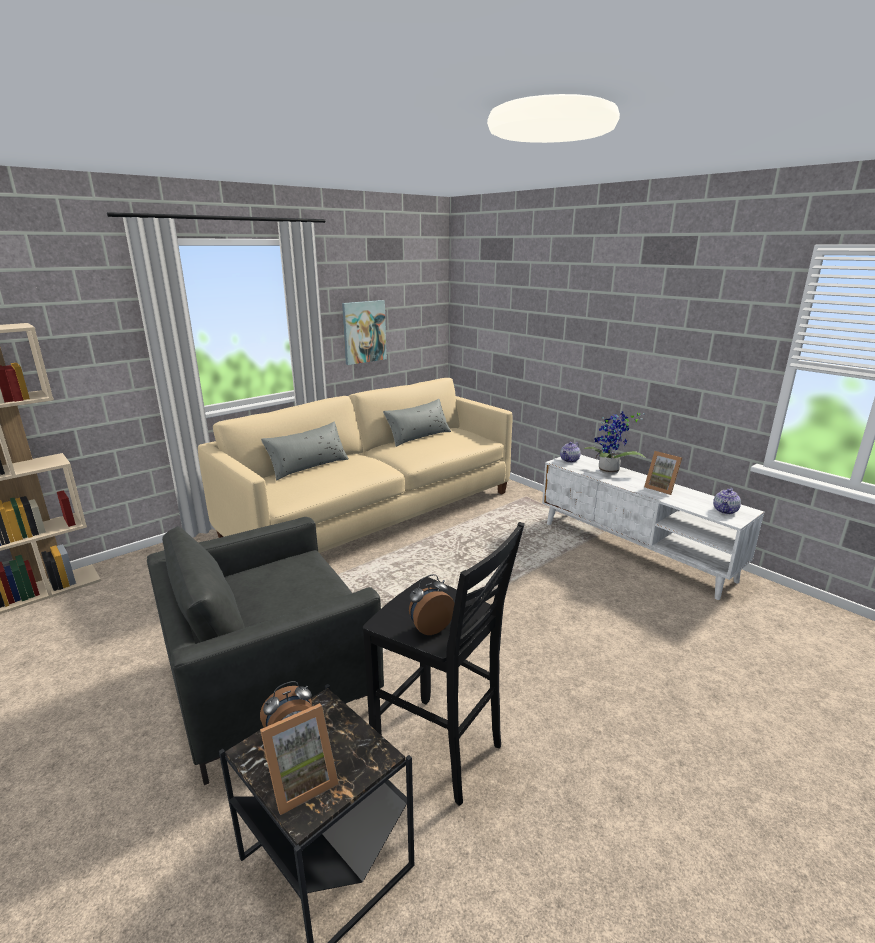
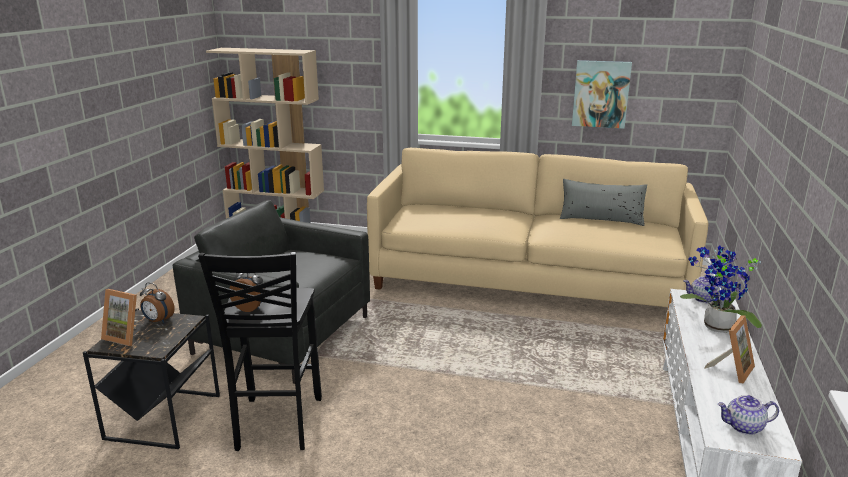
camera: 55 degrees right, 0 degrees up
(308, 466) = (462, 208): grey pillow -> none
(661, 488) = (731, 370): picture frame -> picture frame turned 150 degrees counterclockwise

